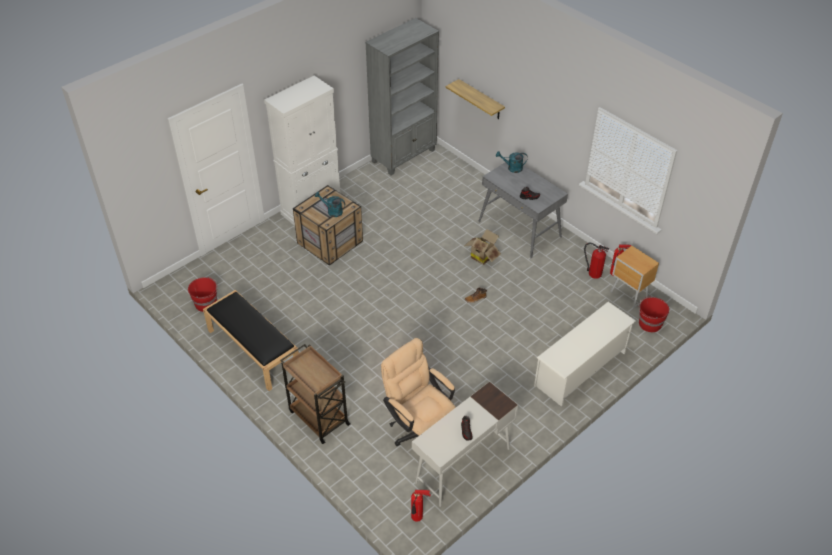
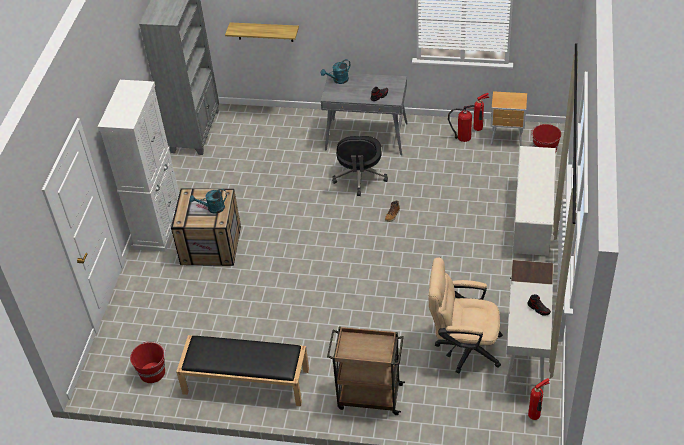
camera: 35 degrees left, 0 degrees up
(482, 256) = (360, 177): cardboard box -> black office chair

